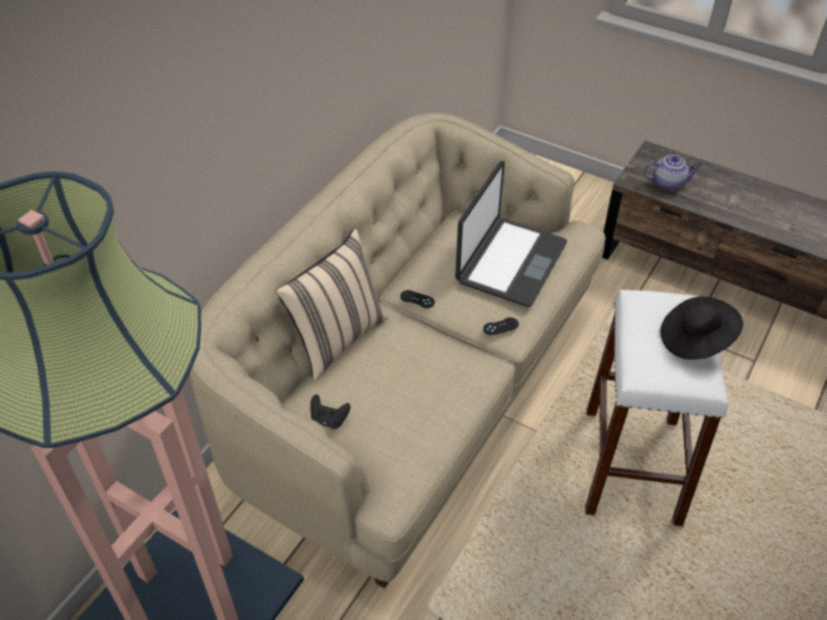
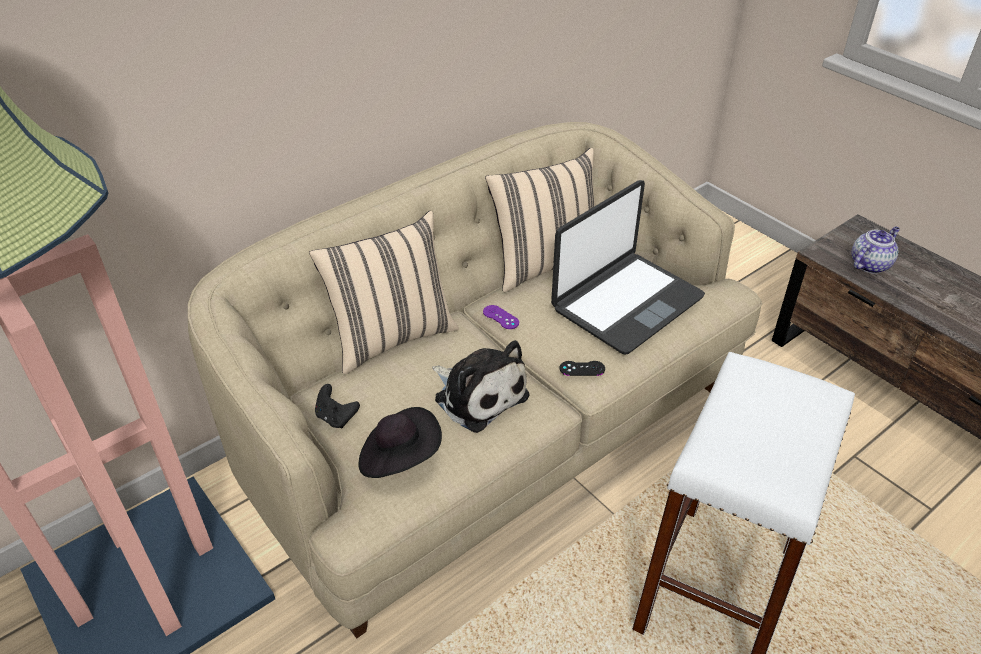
camera: 20 degrees right, 5 degrees down
(417, 299) = (501, 317): black game controller -> purple game controller
(429, 243) = (544, 264): none -> beige pillow
(432, 370) = (478, 395): none -> plush toy
(669, 182) = (870, 264): teapot -> teapot turned 60 degrees counterclockwise
(695, 340) = (802, 434): black hat -> black hat (400, 457)

